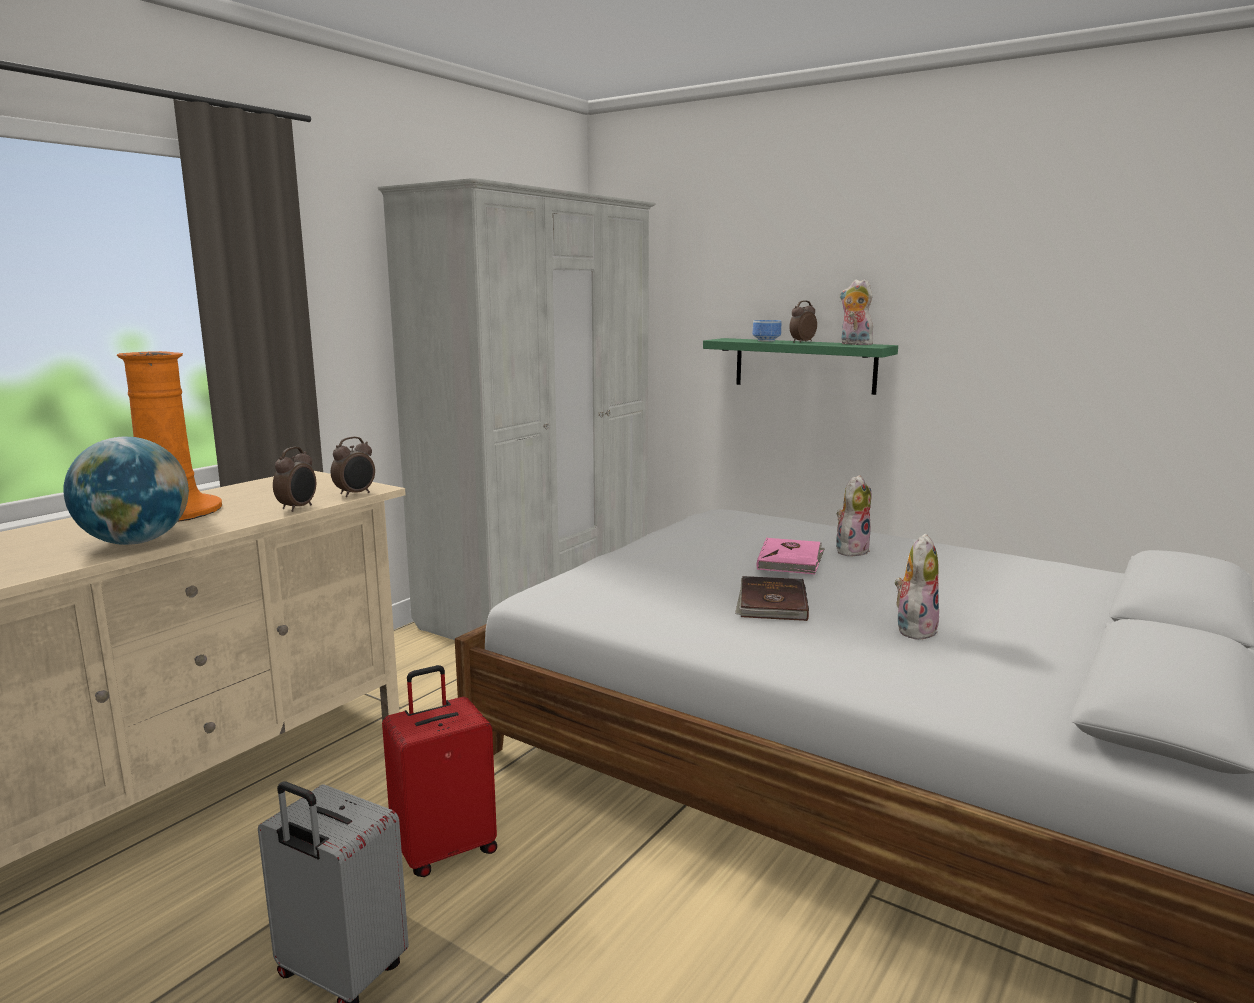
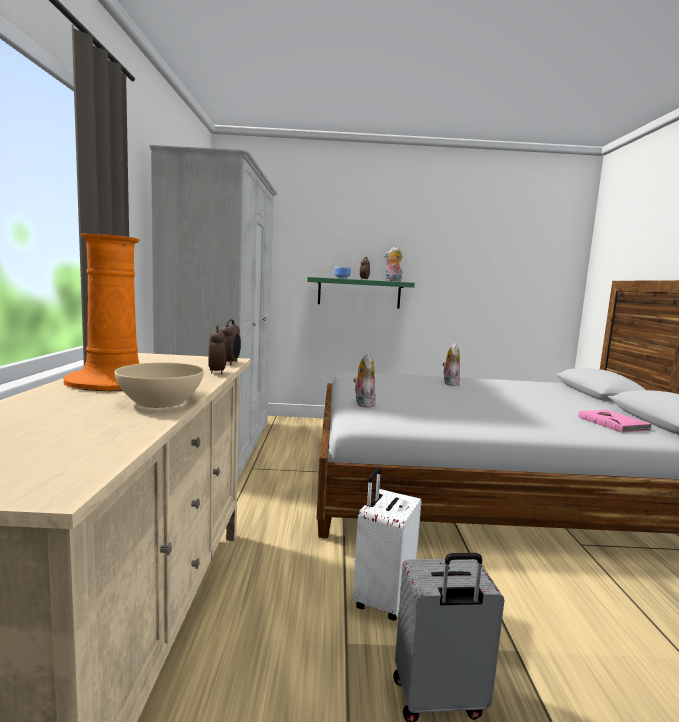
camera: 35 degrees left, 5 degrees down
(136, 542) = (161, 401): globe -> beige bowl
(445, 849) = (382, 599): red suitcase -> white suitcase
(771, 603) = (473, 408): brown book -> none
(791, 560) = (439, 389): pink book -> pink book (613, 423)
(914, 629) = (544, 410): plush toy -> plush toy (363, 404)

